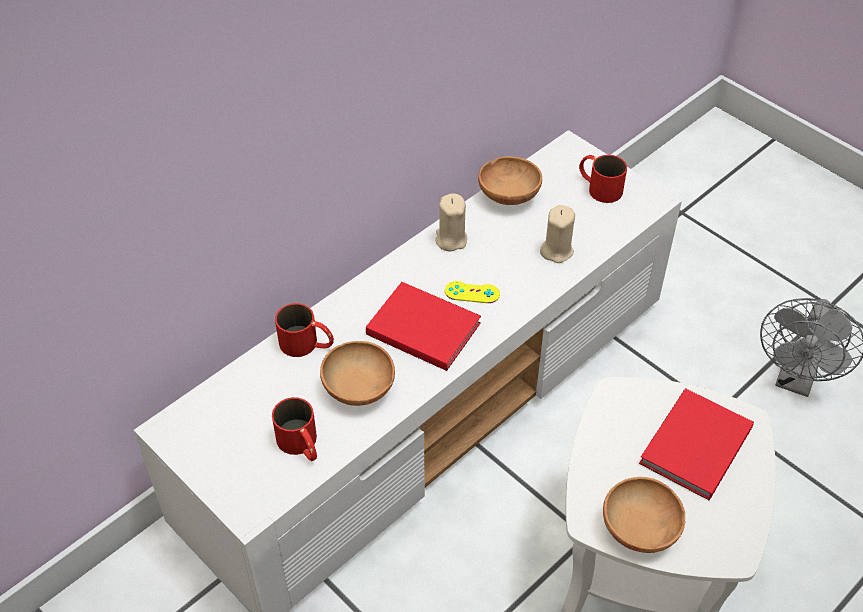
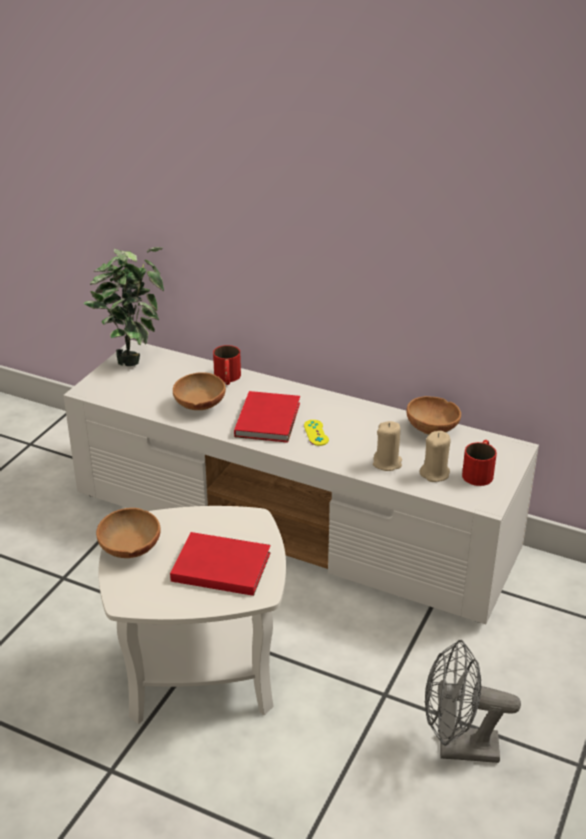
camera: 70 degrees right, 15 degrees down
(187, 438) = (132, 357): none -> potted plant
(301, 445) = (144, 396): red mug -> none
(451, 239) = (364, 413): beige candle -> beige candle (435, 473)

